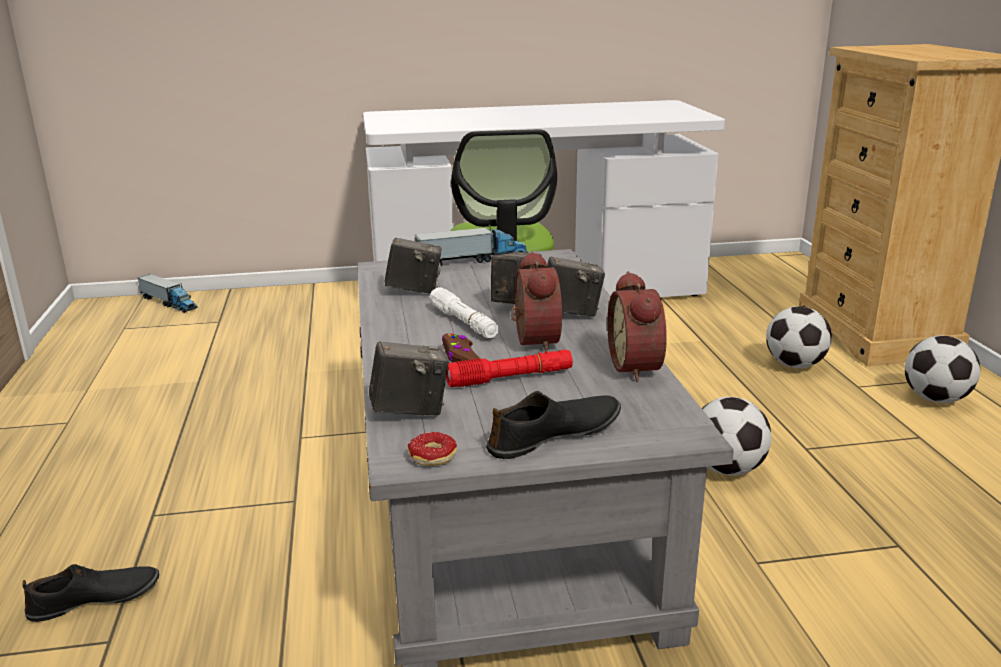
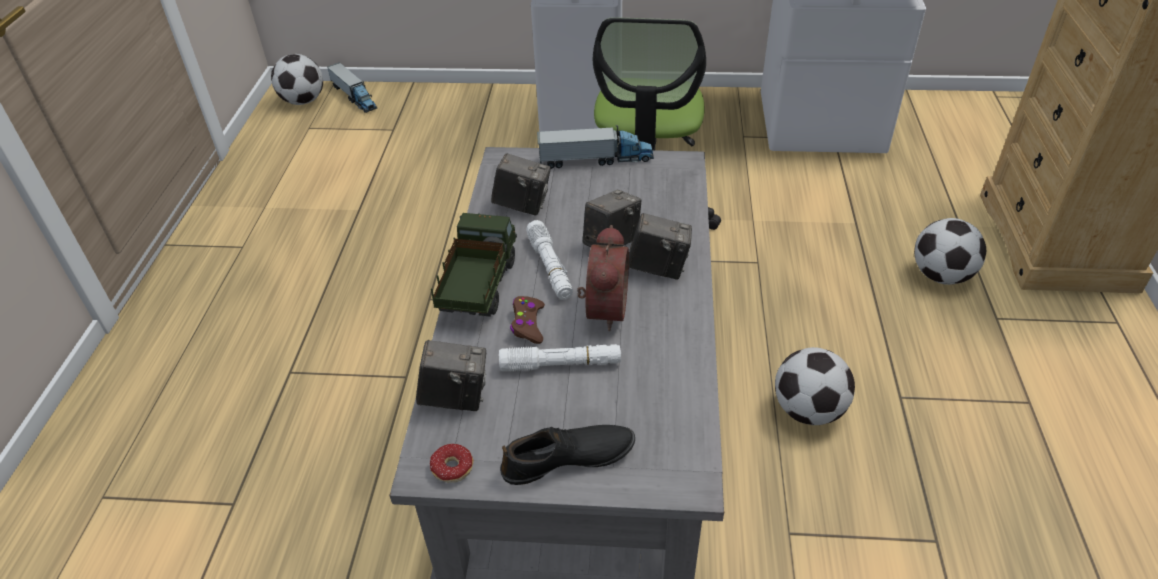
camera: 15 degrees right, 20 degrees up
(95, 600) = (230, 458): black shoe -> none
(396, 341) = (478, 288): none -> toy truck
(510, 378) = (561, 365): red flashlight -> white flashlight
(639, 367) = (688, 369): alarm clock -> none
(936, 399) = (1075, 351): football -> football (303, 101)

